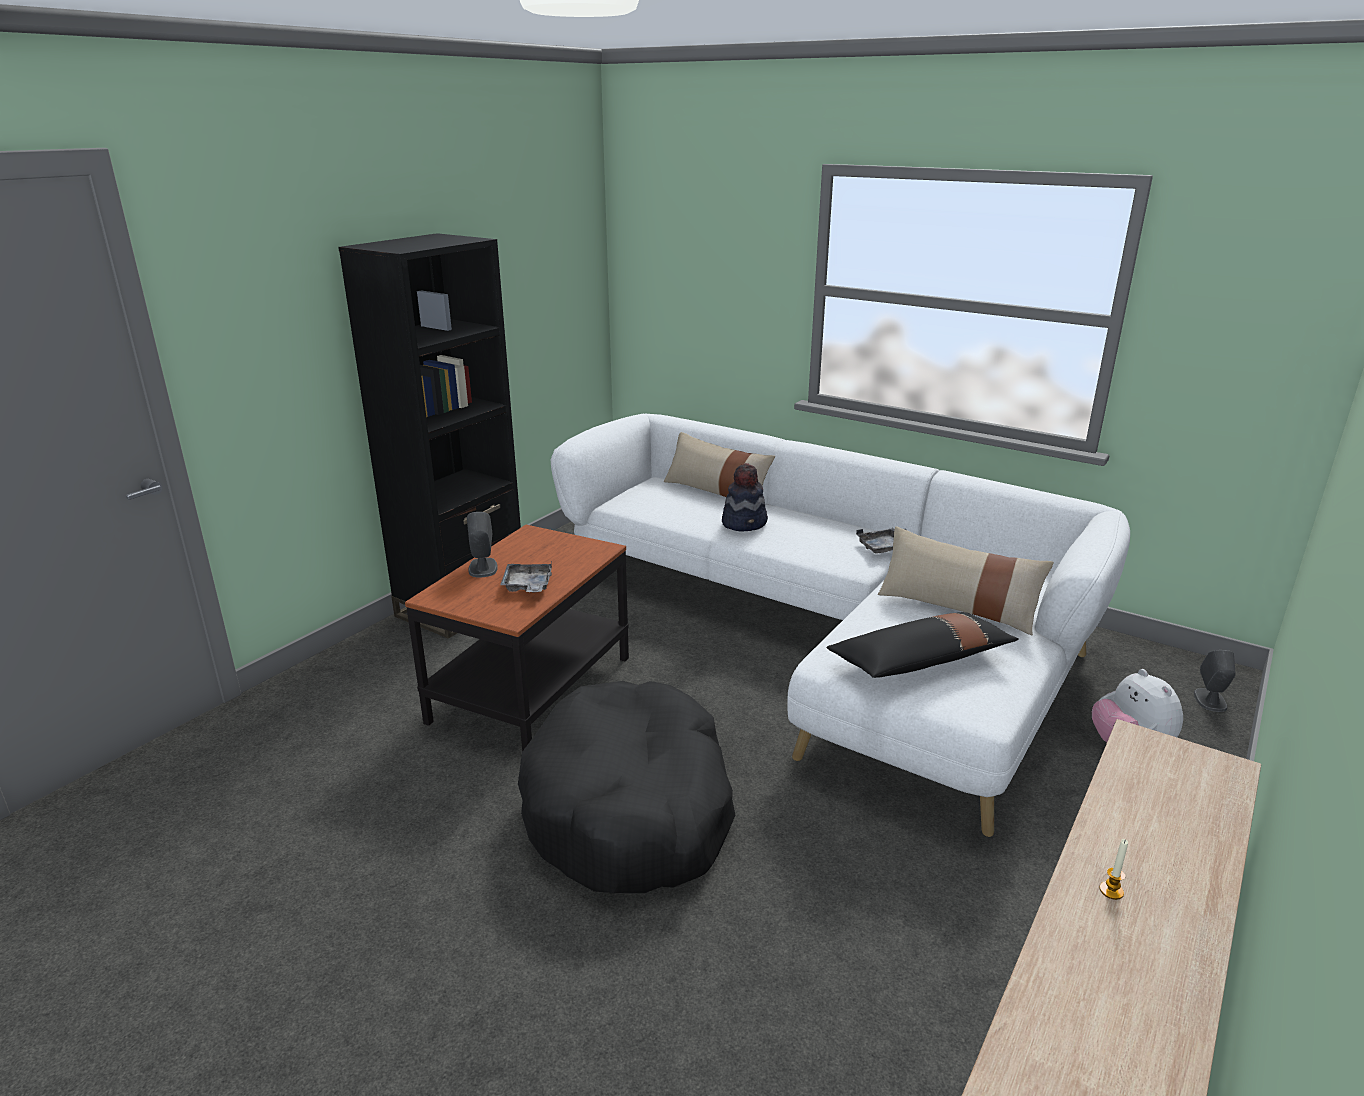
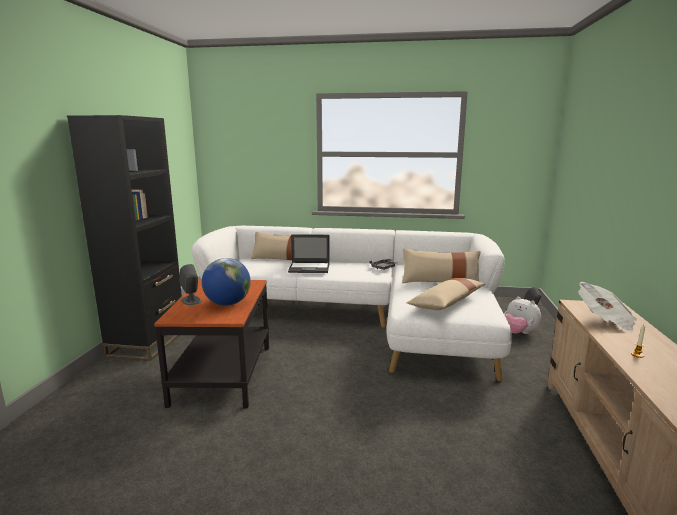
camera: 25 degrees left, 10 degrees down
(528, 586) = (228, 303): grey tray -> globe
(630, 809) = (326, 417): black dog bed -> none
(745, 523) = (310, 268): hat -> laptop
(920, 661) = (447, 303): black pillow -> beige pillow
(1150, 796) = (605, 320): none -> newspaper

